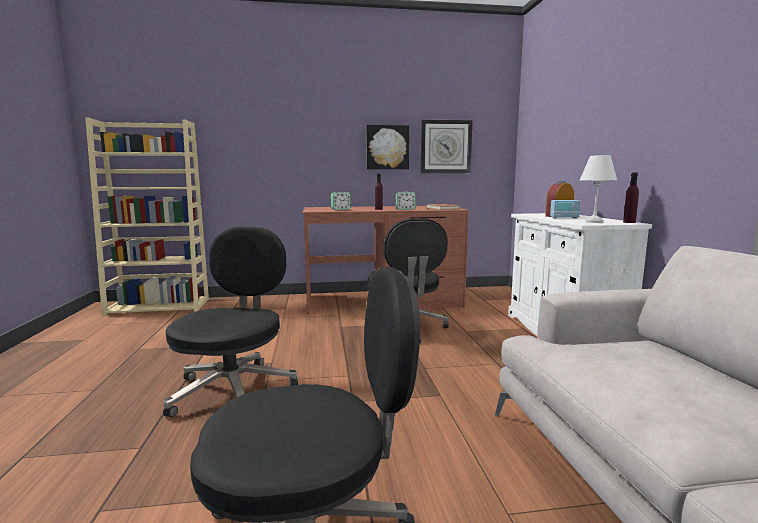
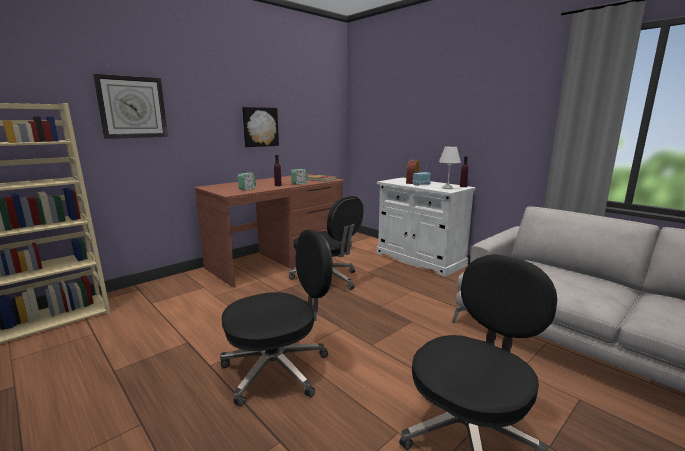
camera: 35 degrees left, 5 degrees up
(234, 390) = (278, 369): black office chair -> black office chair turned 90 degrees clockwise
(445, 147) = (302, 125): wall clock -> wall clock (132, 107)

